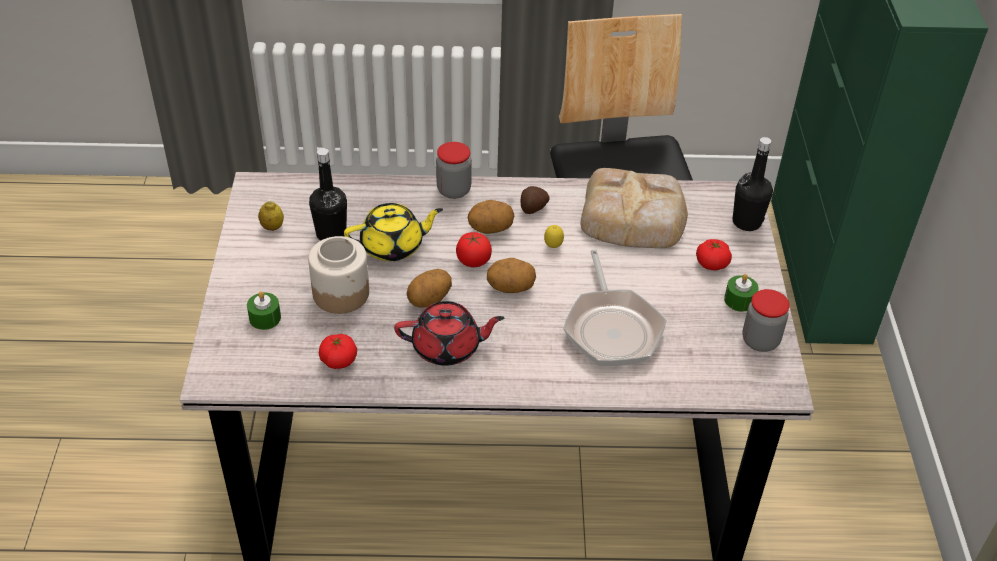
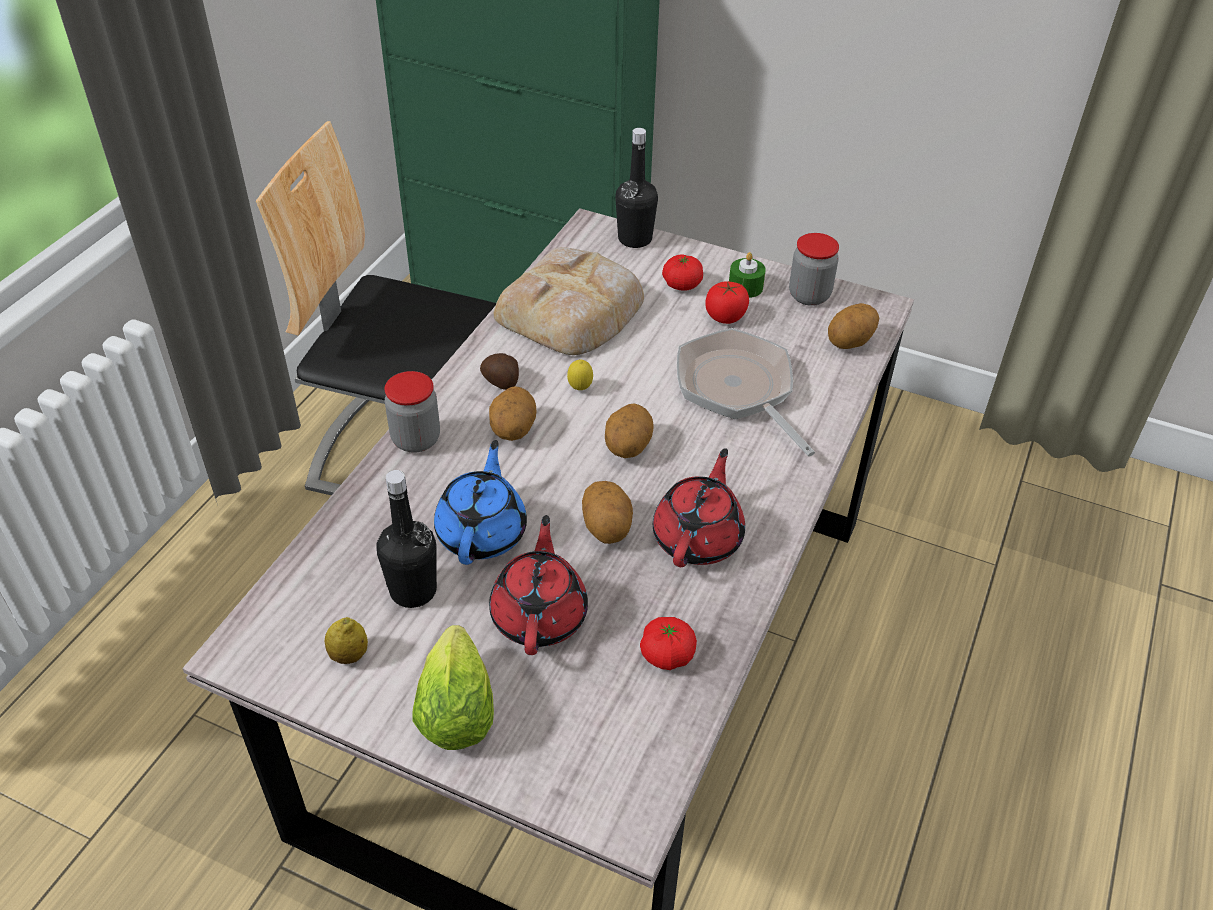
camera: 65 degrees left, 0 degrees up
(258, 281) = (456, 705): none -> lettuce
(265, 318) = (539, 718): green candle -> none
(341, 293) = (540, 614): jar -> red teapot
(393, 246) = (482, 532): yellow teapot -> blue teapot
(473, 260) = (559, 464): tomato -> tomato (725, 316)
(612, 328) = (738, 390): frying pan -> frying pan turned 135 degrees counterclockwise
(719, 380) = (850, 342): none -> potato

